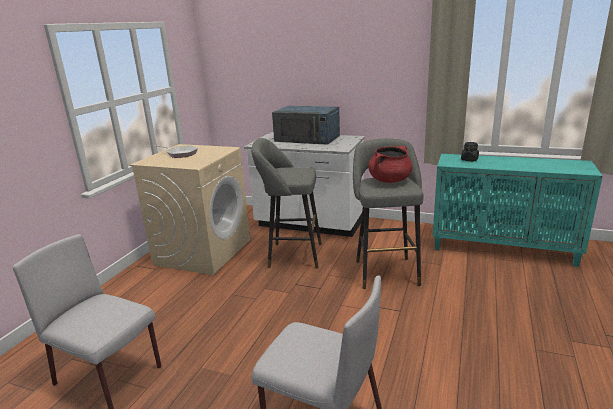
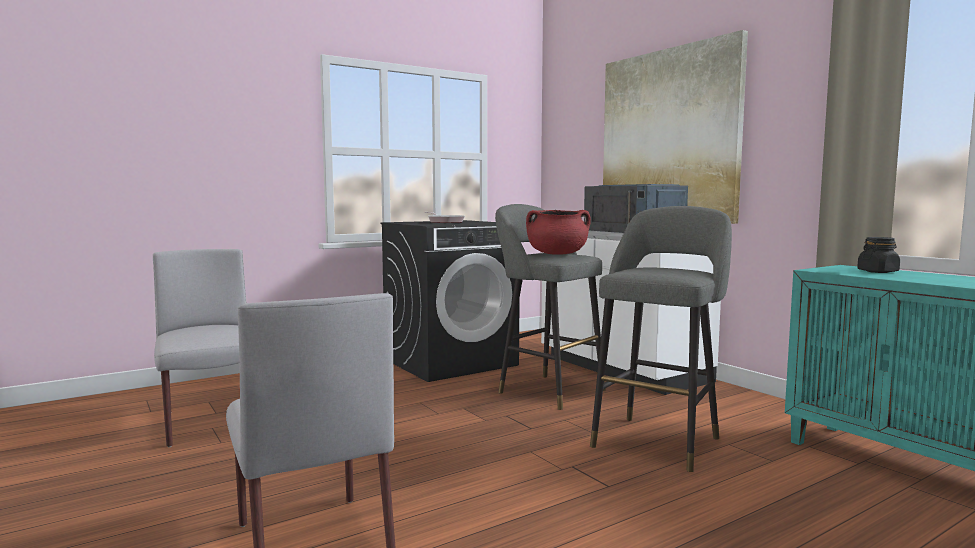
camera: 35 degrees right, 15 degrees down
(203, 251) = (451, 362): beige washing machine -> black washing machine
(317, 72) = (668, 136): none -> picture
(390, 180) = (669, 269): red cooking pot -> red cooking pot (557, 254)

